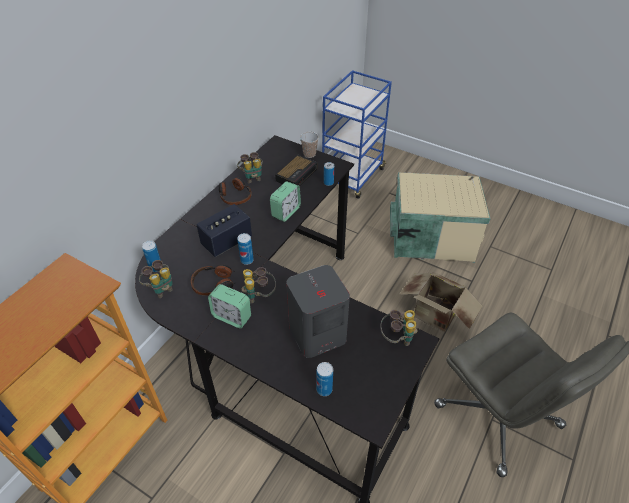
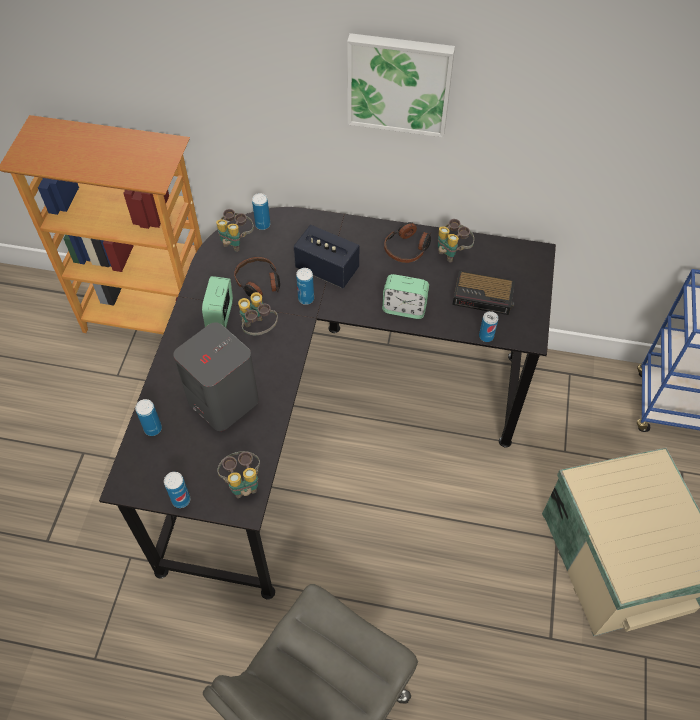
camera: 70 degrees right, 10 degrees up
(175, 83) = (399, 83): none -> picture
(309, 154) = (535, 296): cup -> none
(399, 383) = (181, 500): none -> can
(435, 317) = (454, 597): cardboard box -> none

